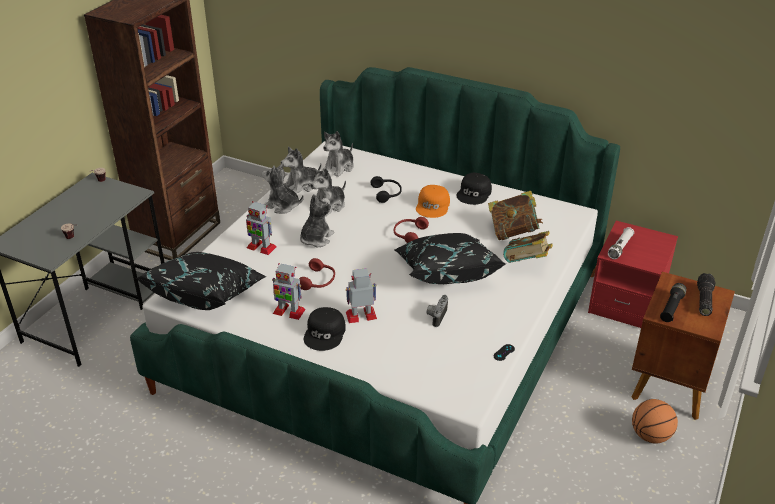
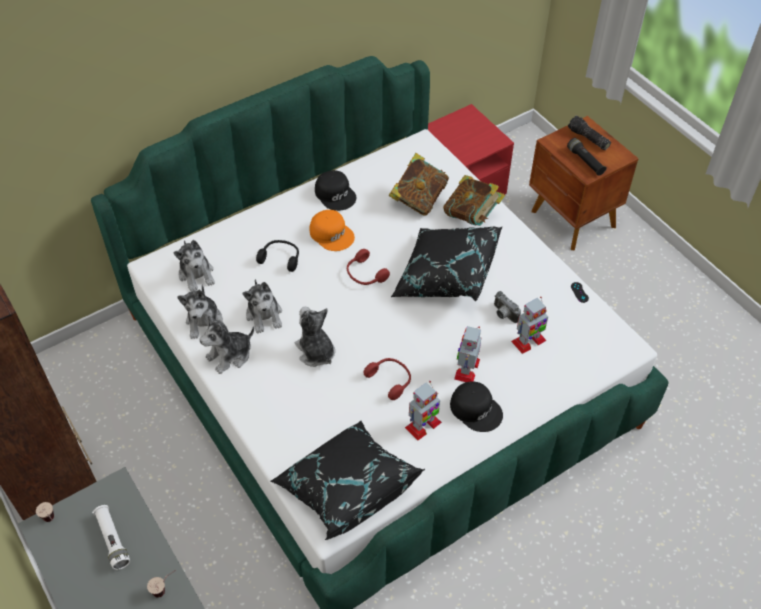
camera: 60 degrees left, 15 degrees up
(261, 247) = (295, 406): toy robot -> toy robot (528, 341)
(620, 247) = (461, 146): white flashlight -> white flashlight (113, 540)
(650, 436) = (616, 263): basketball -> none

